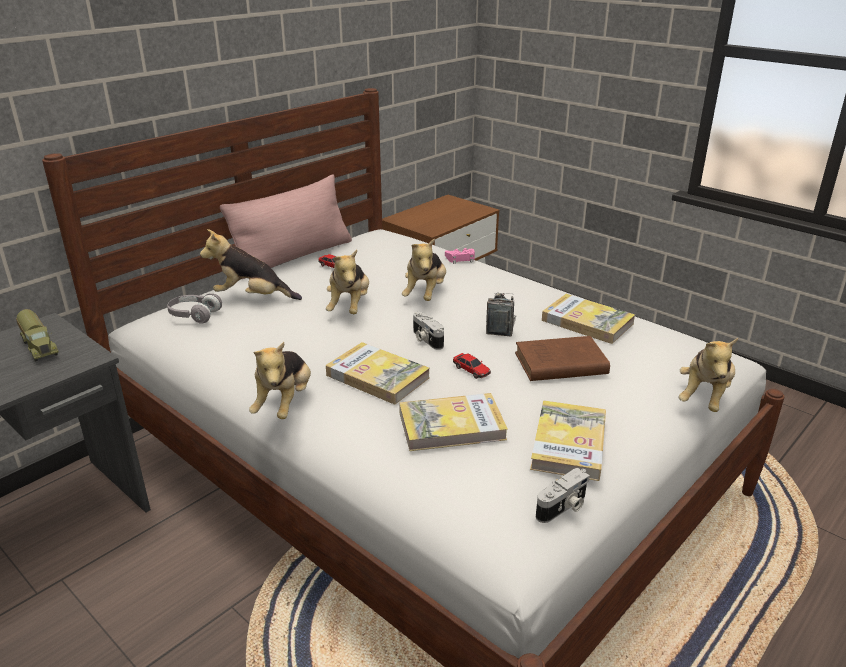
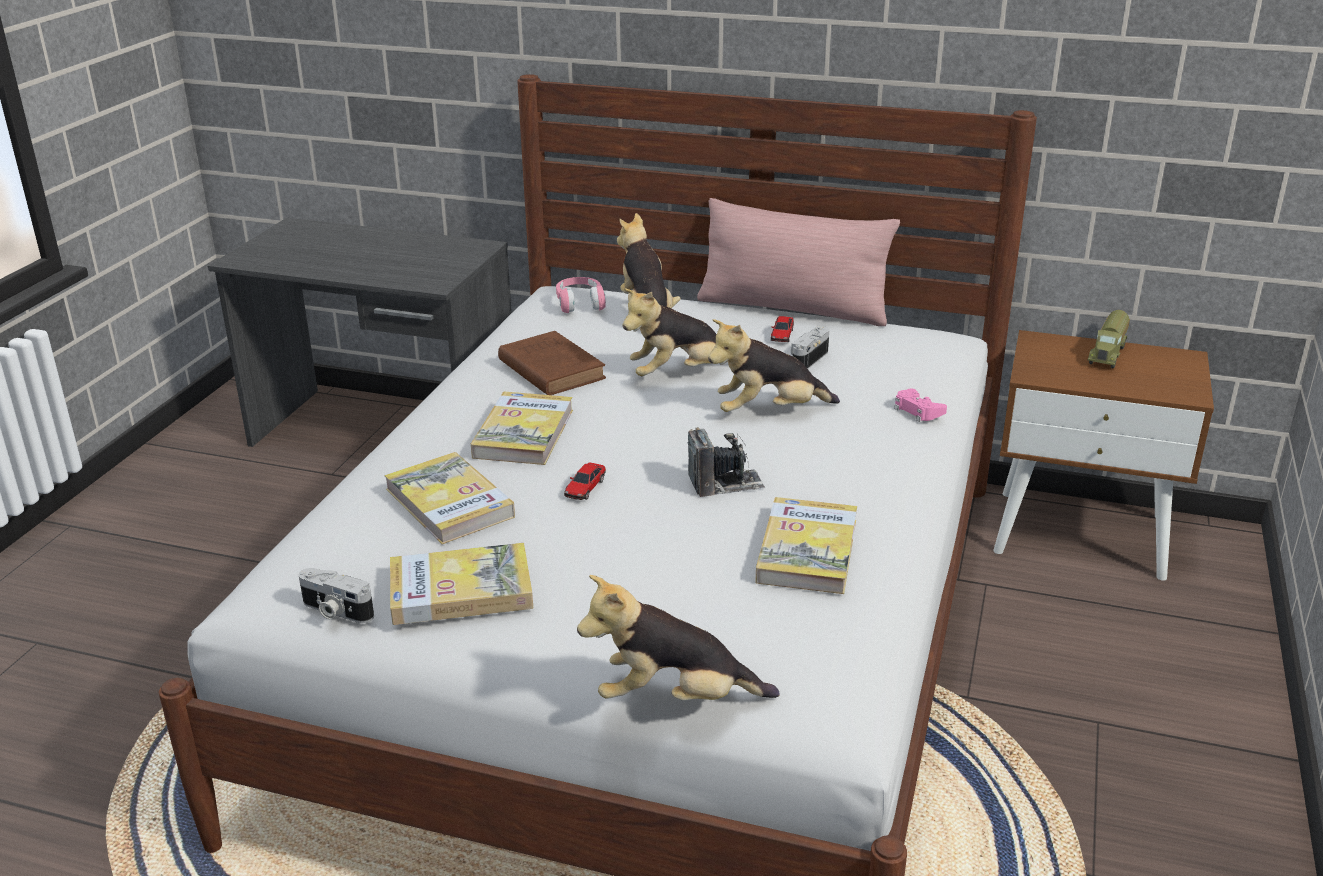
camera: 65 degrees right, 0 degrees up
(40, 346) = (439, 259): toy truck -> toy truck (1108, 354)
(194, 315) = (580, 303): grey headphones -> pink headphones
(284, 403) = (437, 401): plush toy -> none
(426, 339) = (638, 441): camera -> camera (807, 359)
(558, 364) = (652, 547): brown book -> brown book (550, 368)

